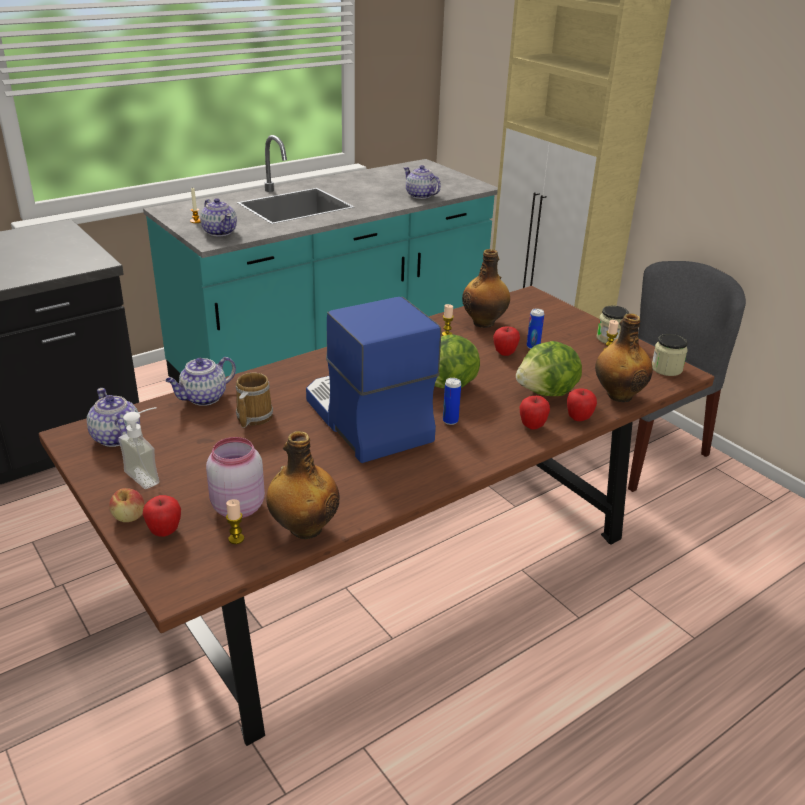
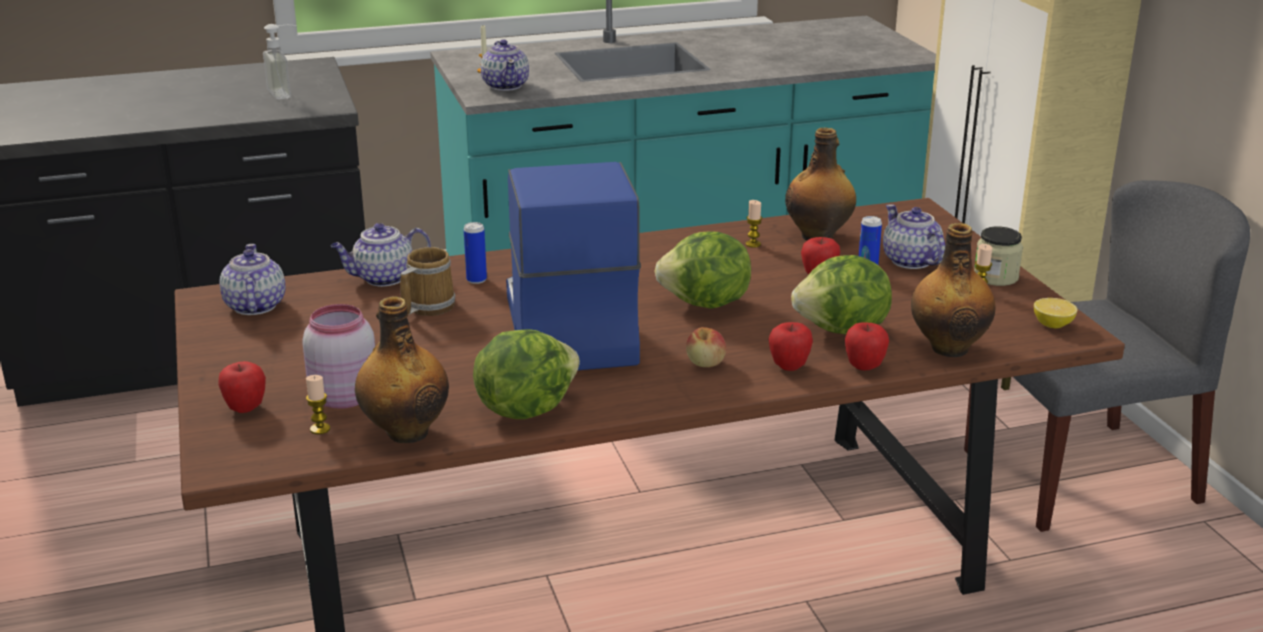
camera: 20 degrees right, 5 degrees down
(129, 517) = (217, 387): apple -> apple (705, 363)
(149, 474) = (267, 348): soap dispenser -> soap dispenser (287, 93)
(378, 491) = (525, 408): none -> lettuce
(420, 195) = (817, 62): teapot -> teapot (910, 261)
(450, 421) = (679, 345): can -> can (476, 280)
(666, 369) = (1052, 325): jar -> lemon

